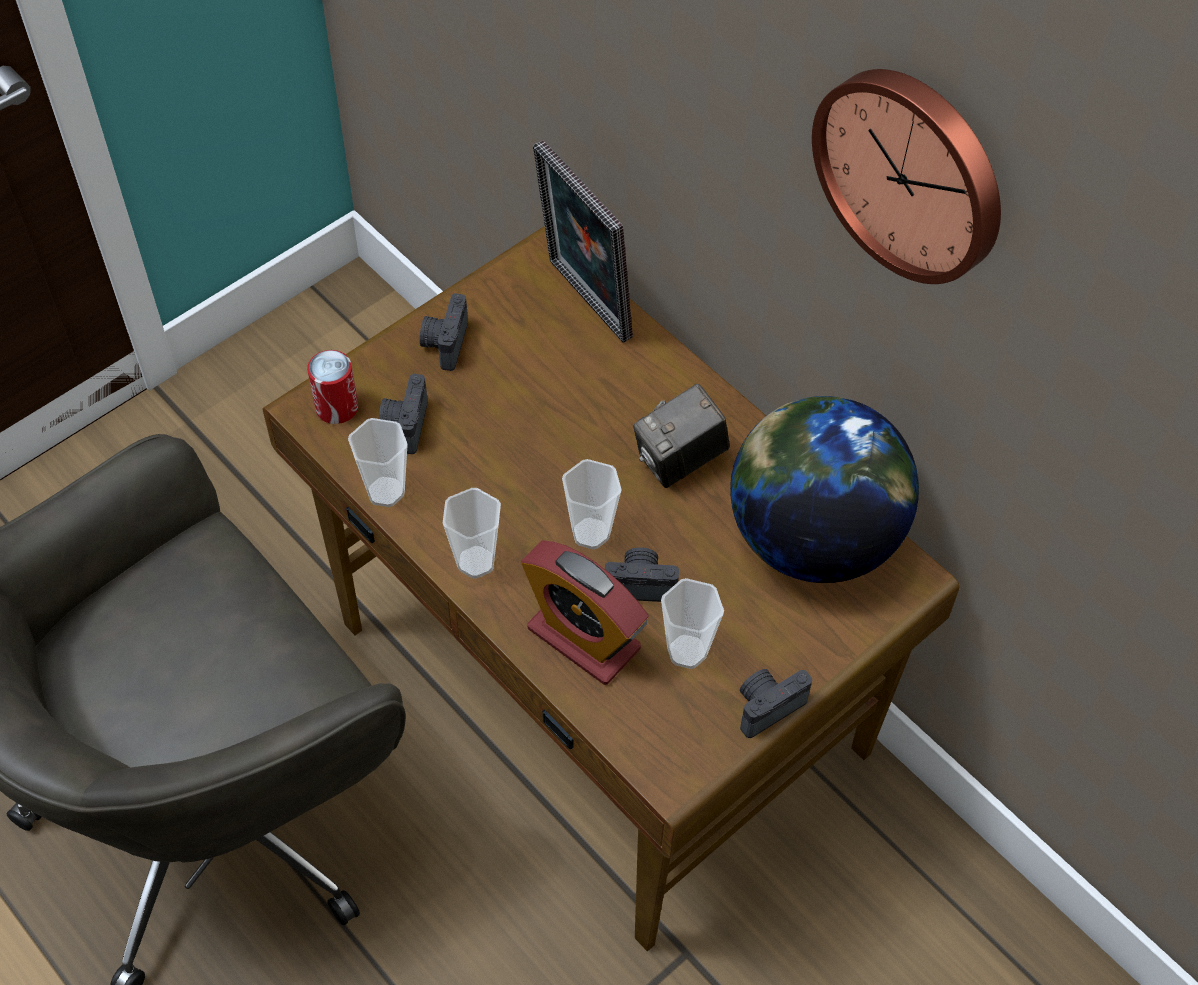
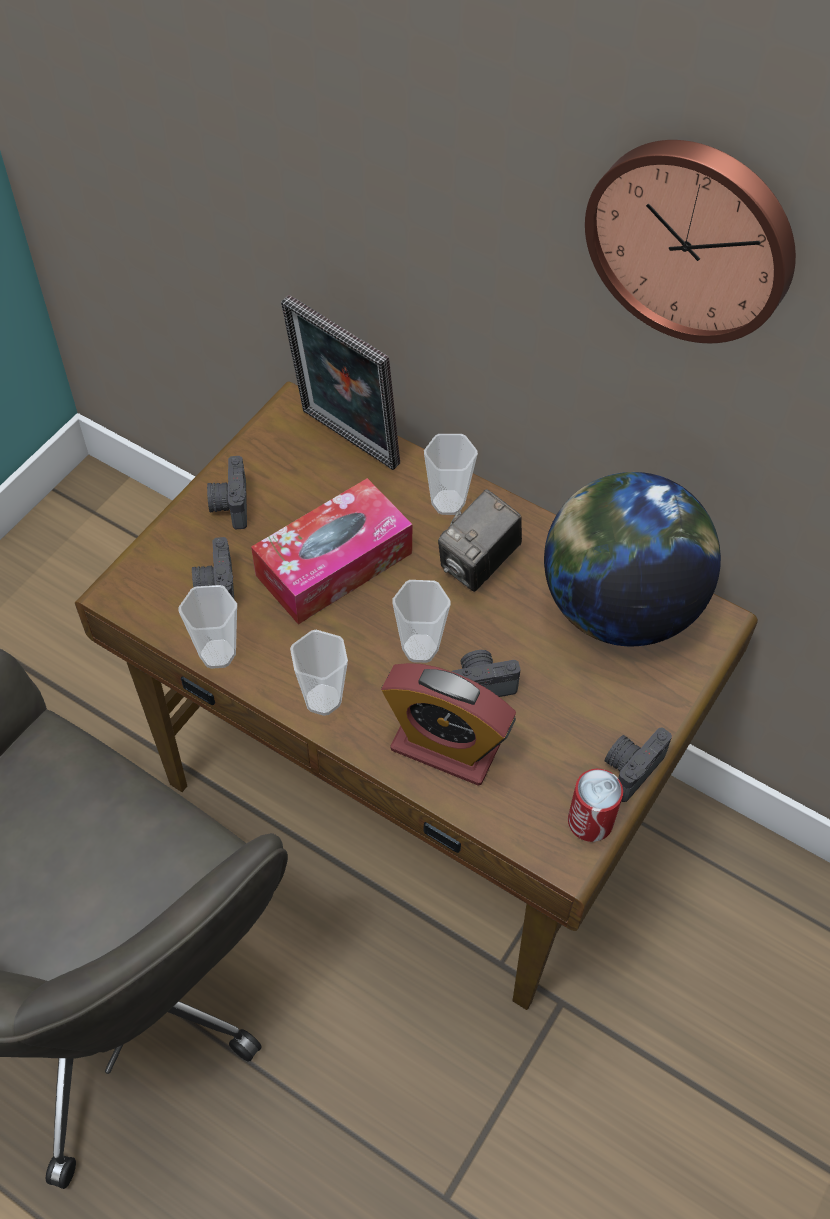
camera: 15 degrees left, 0 degrees up
(337, 407) = (147, 586): can -> can (590, 821)
(531, 427) = (334, 564): none -> tissue box
(687, 651) = (542, 736): cup -> cup (448, 502)

